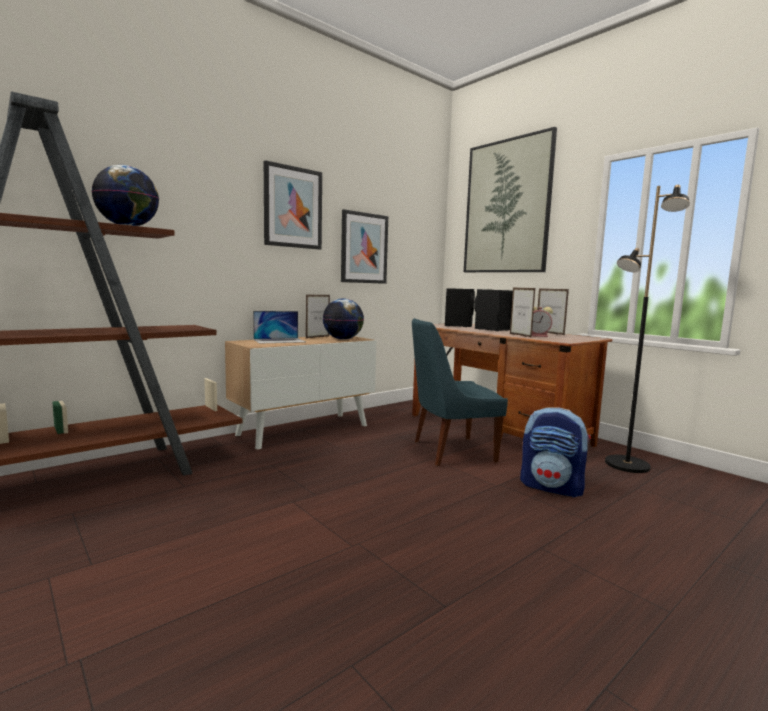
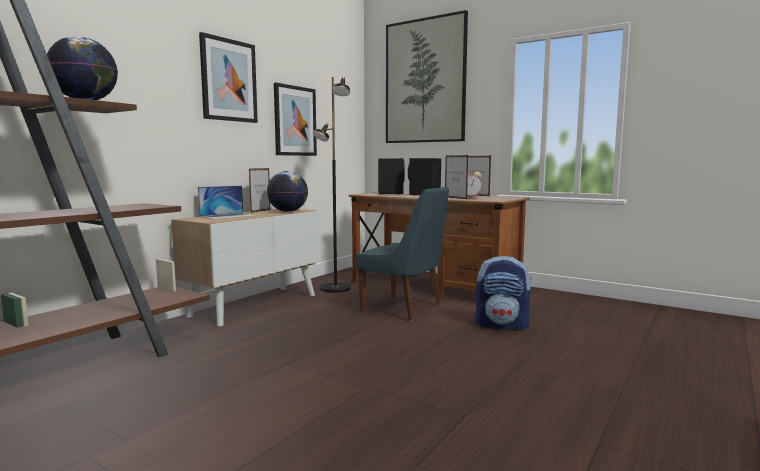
camera: 15 degrees left, 0 degrees up
(450, 451) = (404, 308): blue chair -> blue chair turned 120 degrees counterclockwise
(626, 465) = (550, 302): black floor lamp -> black floor lamp (335, 288)

